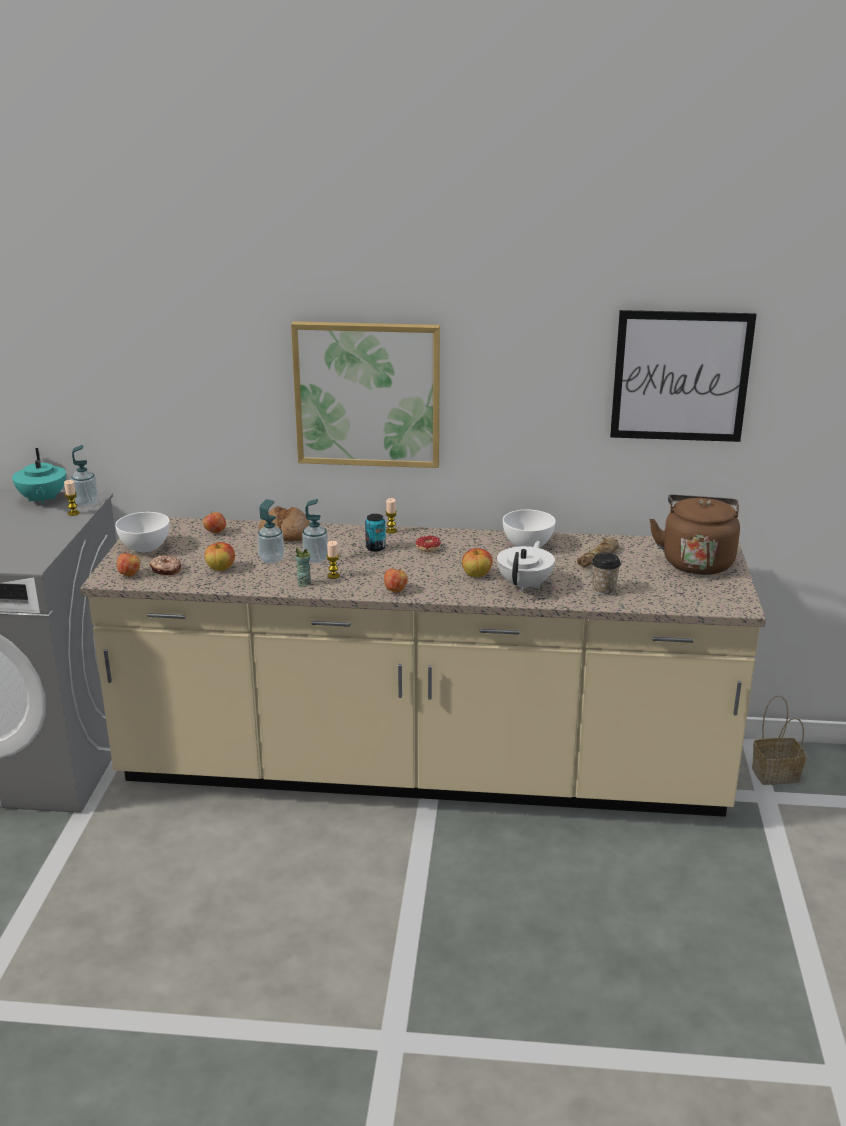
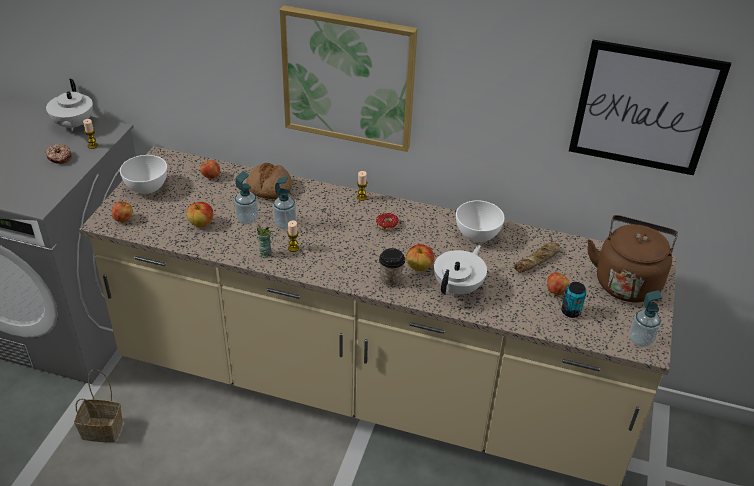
camera: 10 degrees right, 15 degrees up
(42, 500) = (73, 125): turquoise teapot -> white teapot
(86, 503) = (107, 134): soap dispenser -> soap dispenser (640, 339)
(166, 570) = (155, 218): donut -> donut (59, 157)
(375, 548) = (341, 217): can -> can (570, 311)
(395, 590) = (341, 276): apple -> apple (555, 291)
(604, 590) = (528, 306): cup -> cup (391, 279)
(776, 773) = (674, 446): basket -> basket (104, 429)

